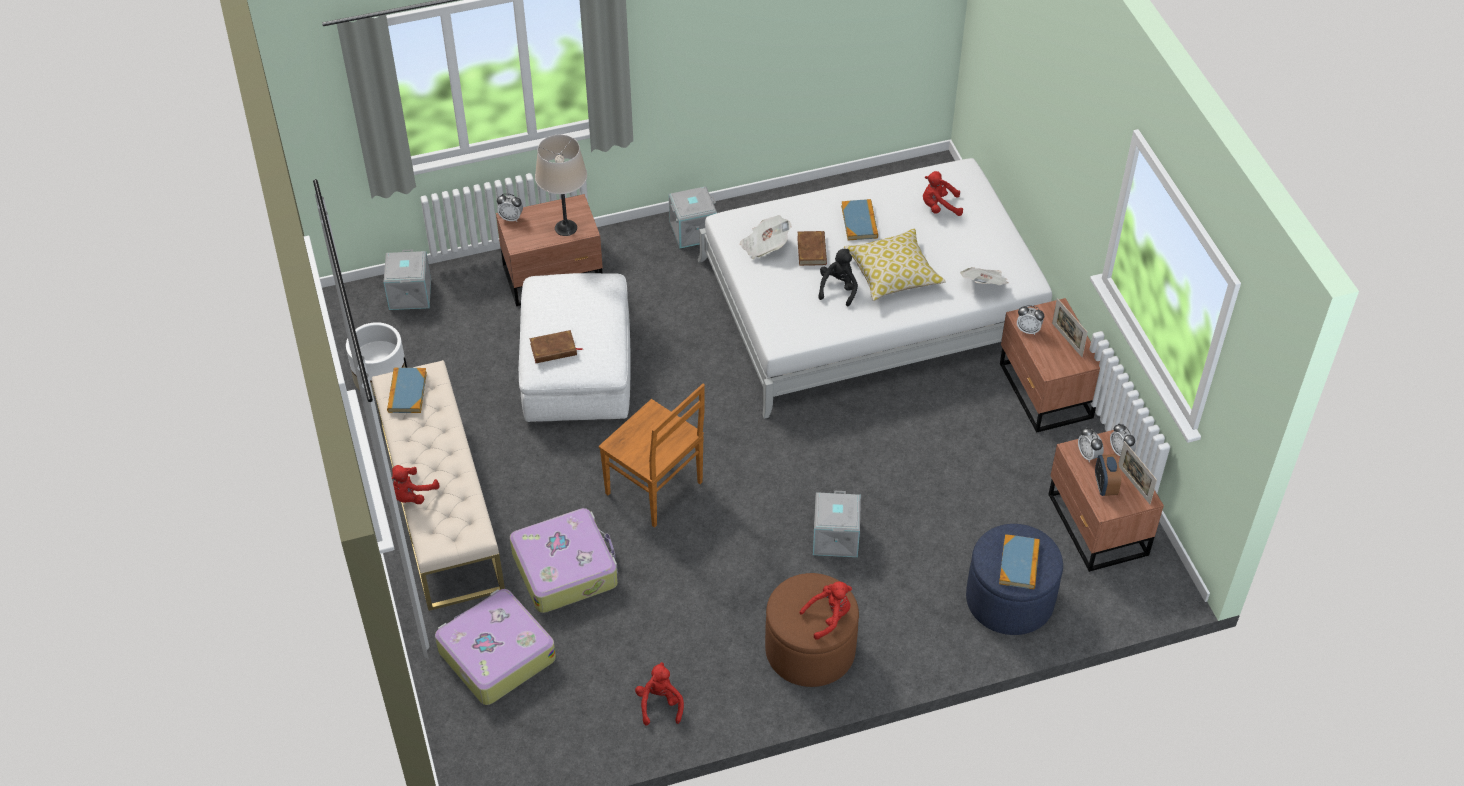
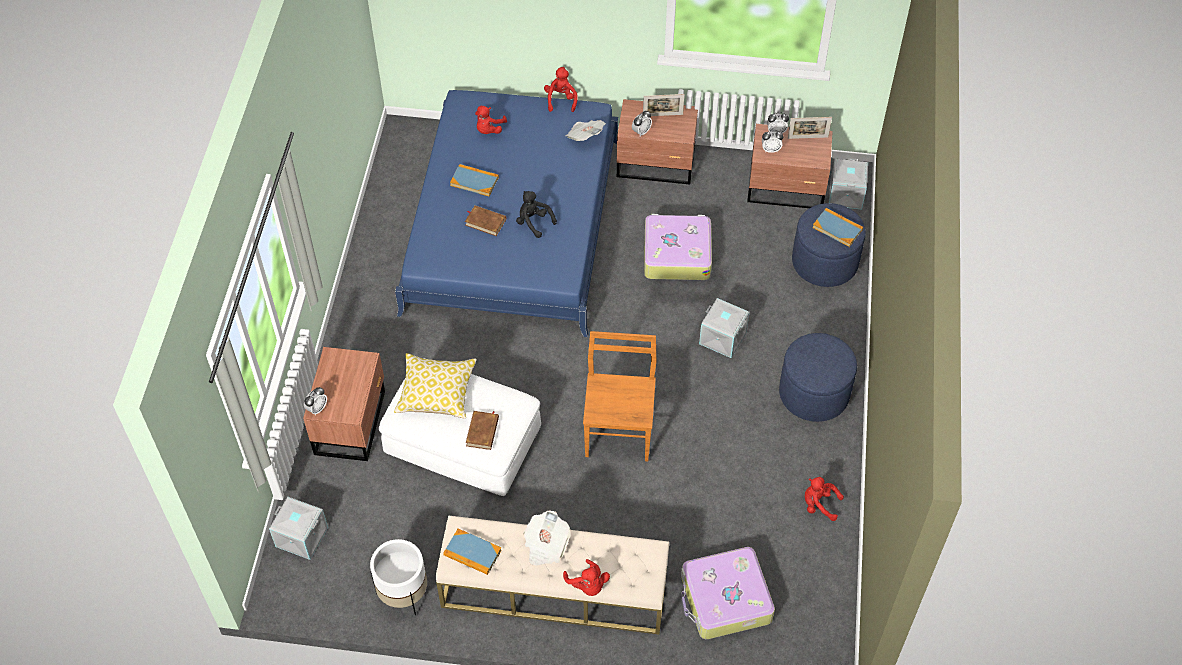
camera: 65 degrees left, 5 degrees up
(565, 228) = (355, 373): beige table lamp -> none
(565, 568) = (664, 522): suitcase -> suitcase (676, 254)
(656, 489) = (619, 433): brown chair -> brown chair turned 60 degrees counterclockwise
(693, 230) = (362, 306): grey storage box -> grey storage box (845, 194)
(764, 246) = (461, 249): newspaper -> newspaper (545, 545)
(810, 650) = (814, 393): brown ottoman -> blue ottoman
(829, 617) = (833, 354): red plush toy -> red plush toy (561, 100)
(871, 303) = (512, 225): white bed -> blue bed
(893, 274) = (540, 184): pillow -> pillow (436, 392)
(1105, 486) = (801, 153): alarm clock -> none

